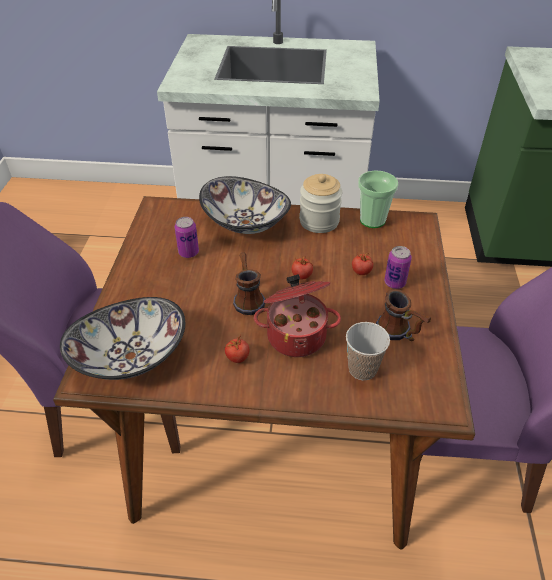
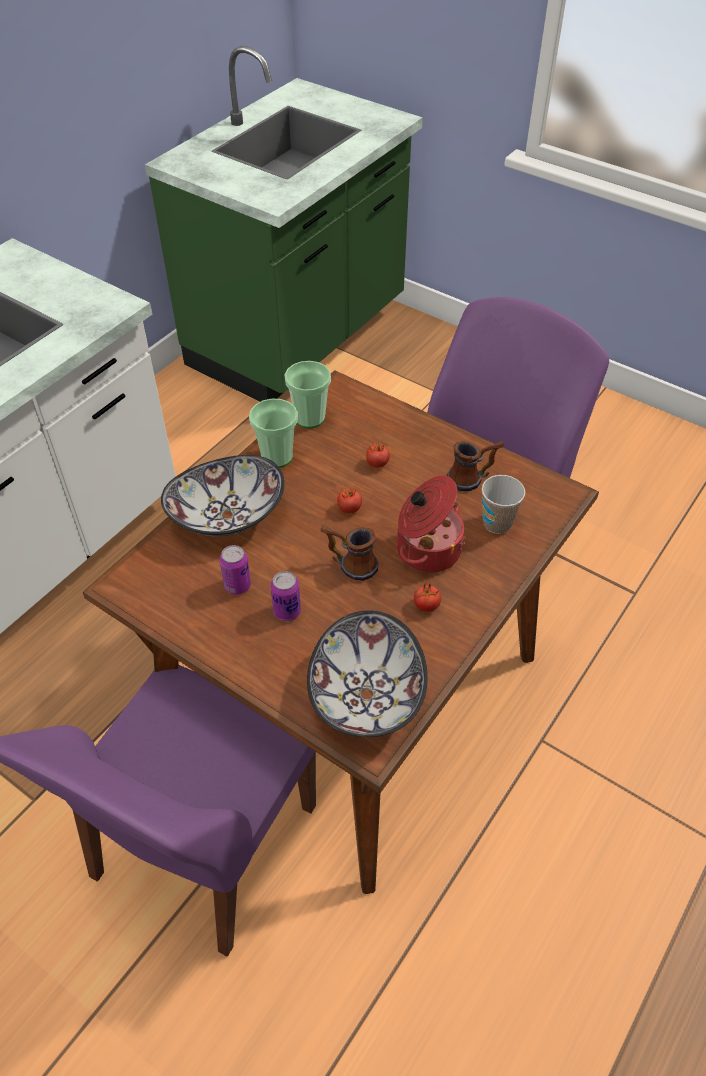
camera: 60 degrees left, 5 degrees up
(319, 221) = (277, 457): jar -> cup
(394, 283) = (409, 449): can -> can (287, 612)

